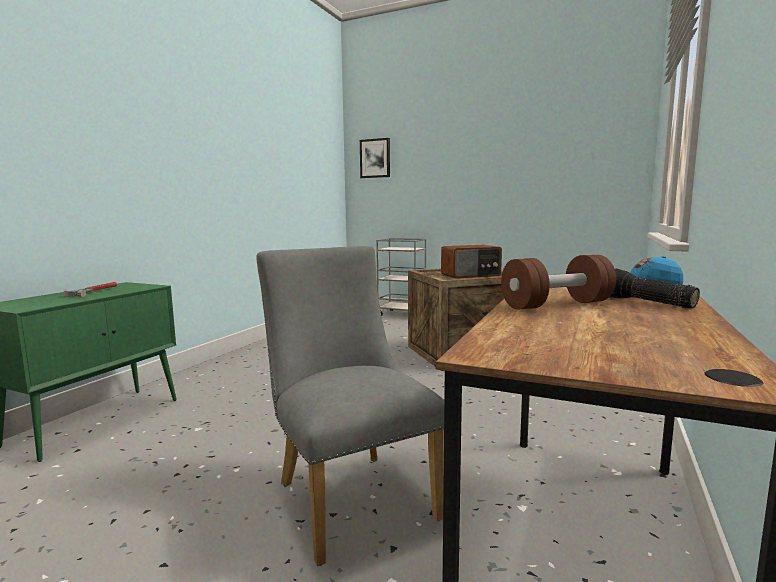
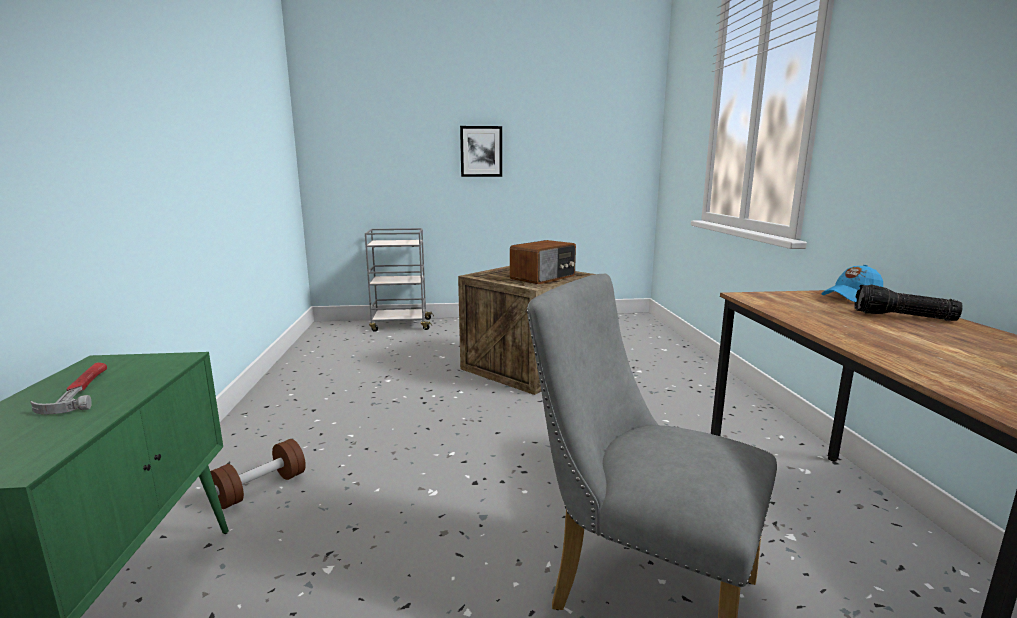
camera: 30 degrees left, 5 degrees up
(375, 158) = (343, 121): picture -> picture (481, 151)
(556, 305) = (865, 331): brown dumbbell -> brown dumbbell (261, 488)

